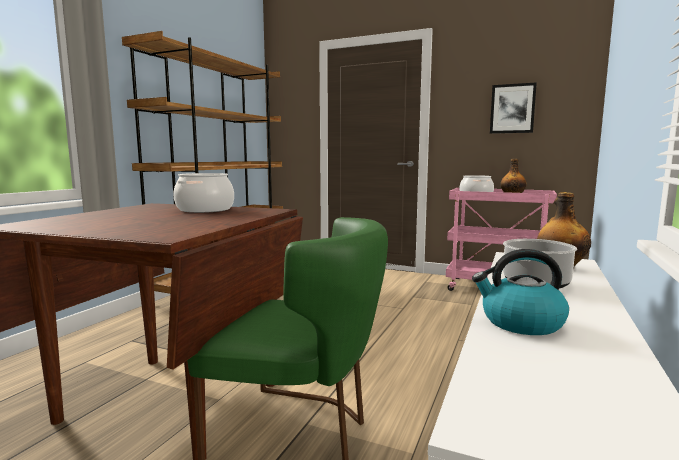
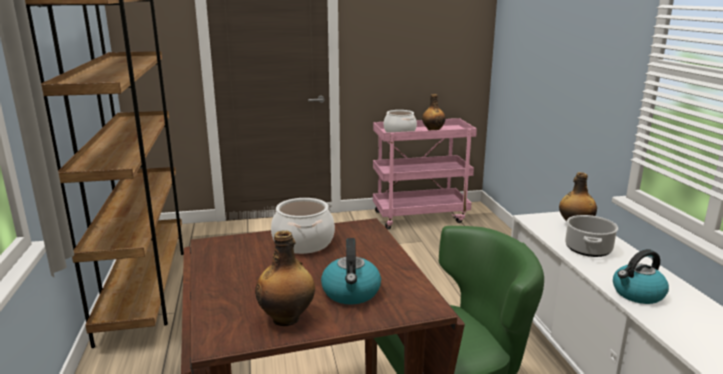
camera: 35 degrees left, 10 degrees up
(72, 226) = (287, 318): none -> bottle
(147, 225) = (351, 293): none -> kettle
(512, 108) = (421, 40): picture -> none

